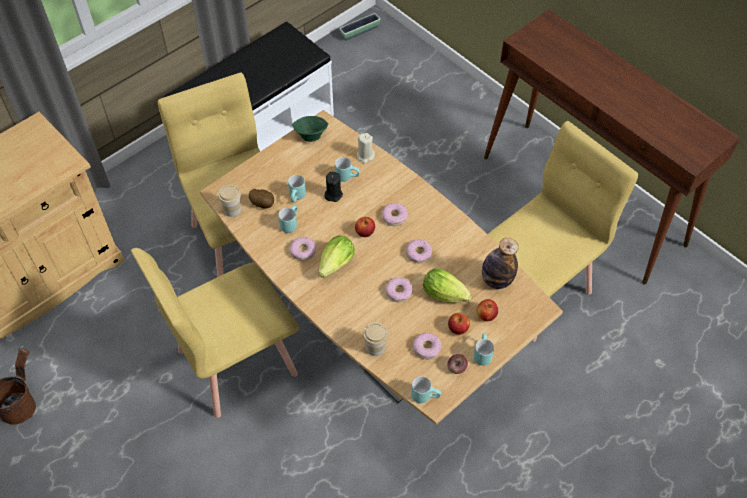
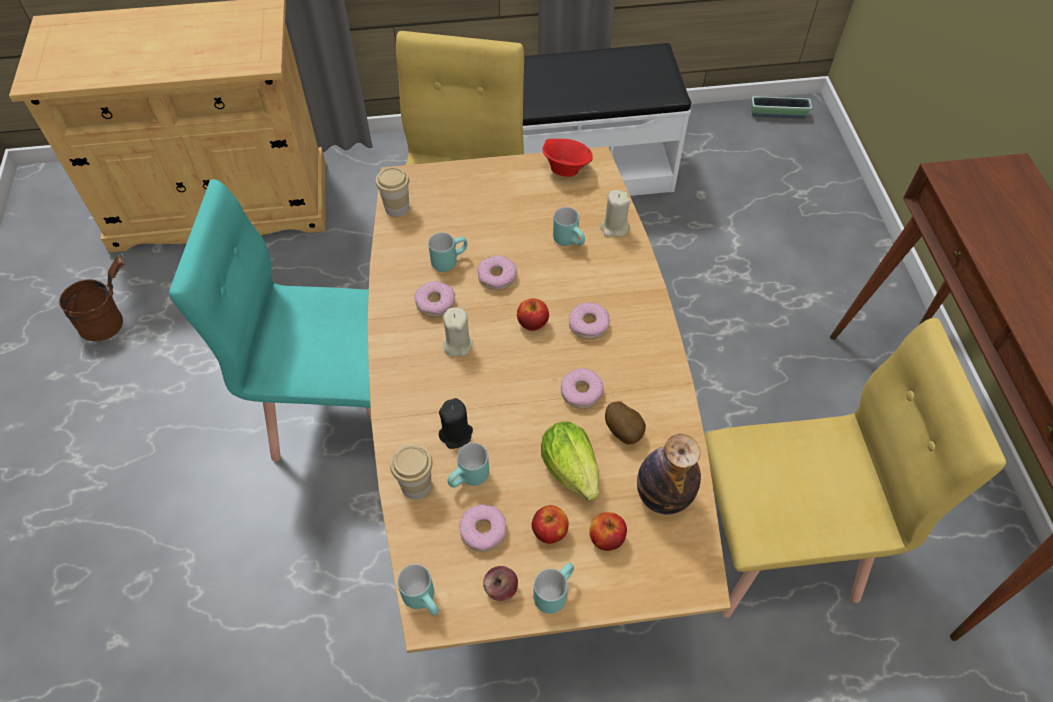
camera: 35 degrees right, 0 degrees up
(235, 362) = (343, 409): yellow chair -> turquoise chair
(263, 204) = (438, 219): potato -> potato (624, 431)
(297, 197) = (486, 234): turquoise mug -> turquoise mug (470, 479)
(310, 136) = (565, 169): green bowl -> red bowl
(333, 194) = (533, 254): black candle -> black candle (456, 434)
(334, 266) = (457, 344): lettuce -> beige candle
(398, 292) = (511, 428): donut -> donut (497, 277)

